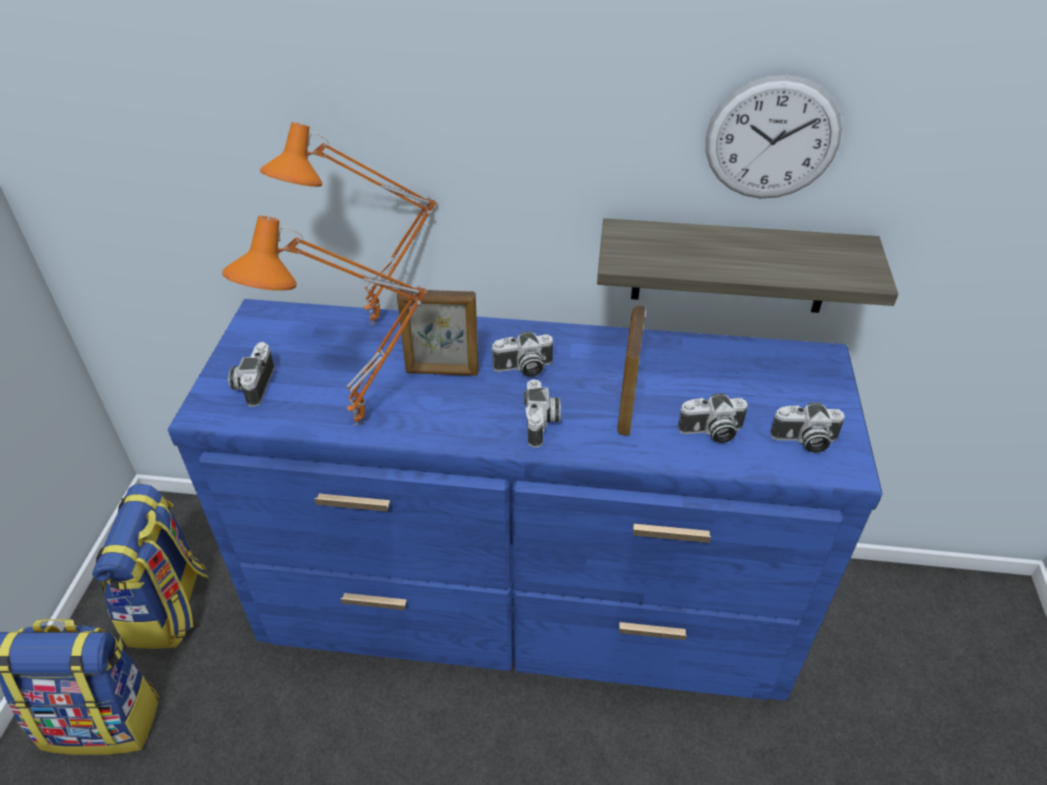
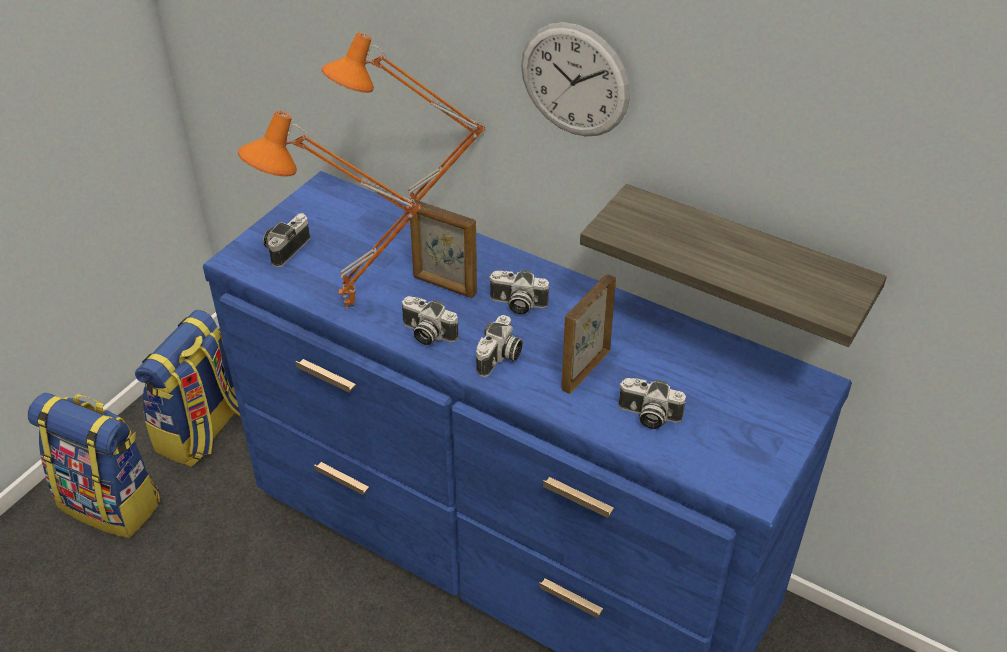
camera: 25 degrees right, 0 degrees up
(772, 139) = (780, 150): wall clock -> wall clock (574, 80)
(804, 441) = (731, 453): camera -> camera (426, 334)

